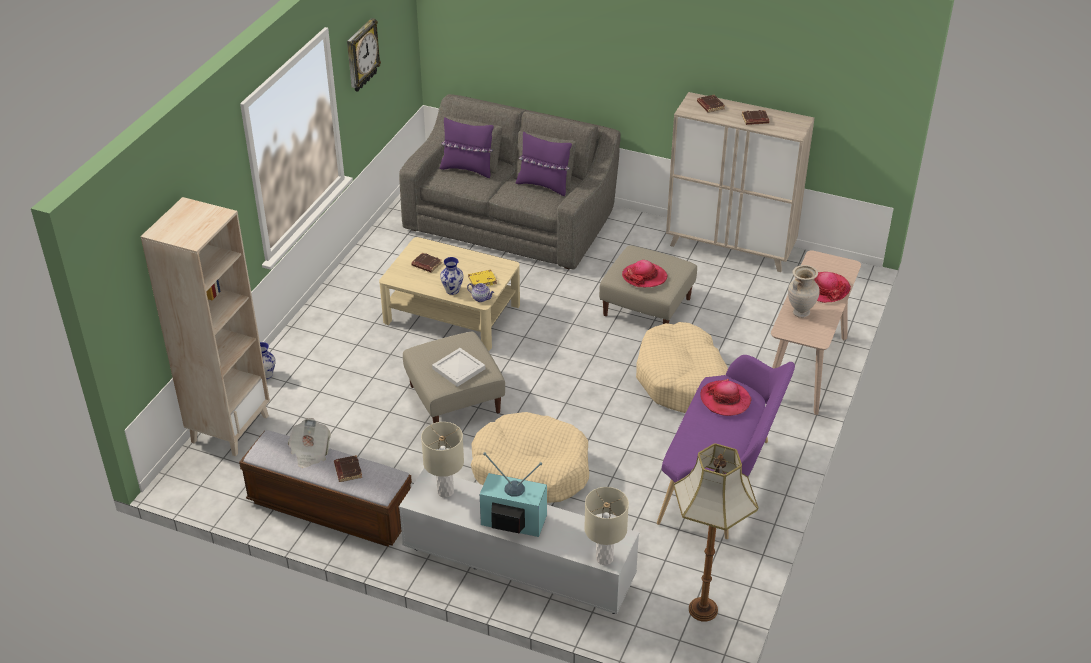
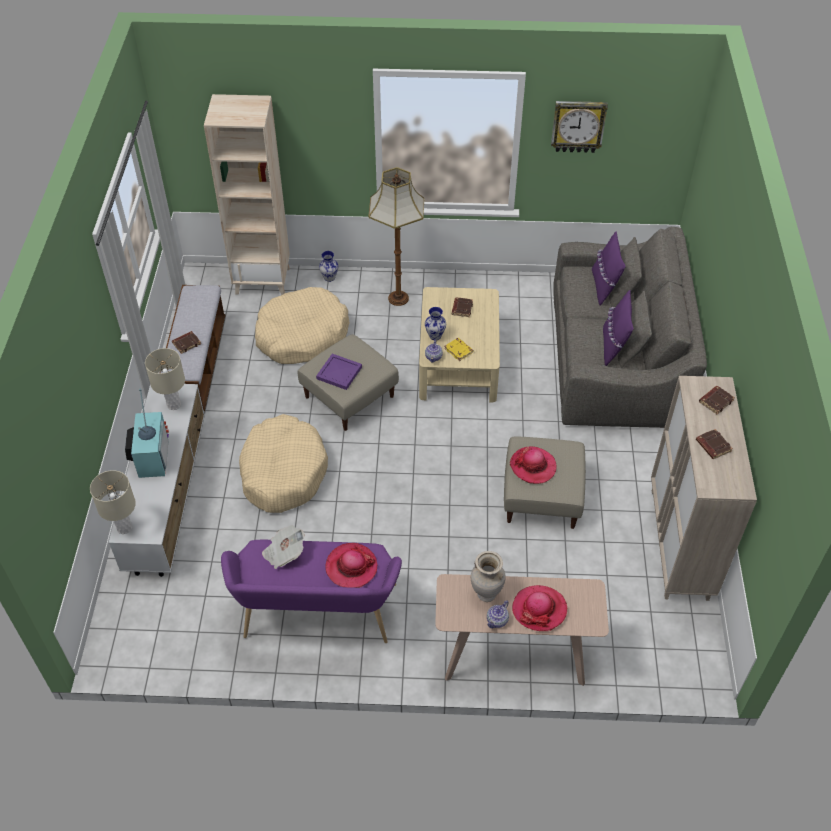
camera: 70 degrees right, 10 degrees up
(310, 452) = (200, 316): newspaper -> newspaper (284, 553)
(458, 369) = (338, 373): white tray -> purple tray
(682, 380) = (446, 551): beige dog bed -> beige dog bed (302, 335)
(702, 610) = (154, 637): floor lamp -> floor lamp (397, 298)
(829, 314) = (497, 621): none -> teapot

